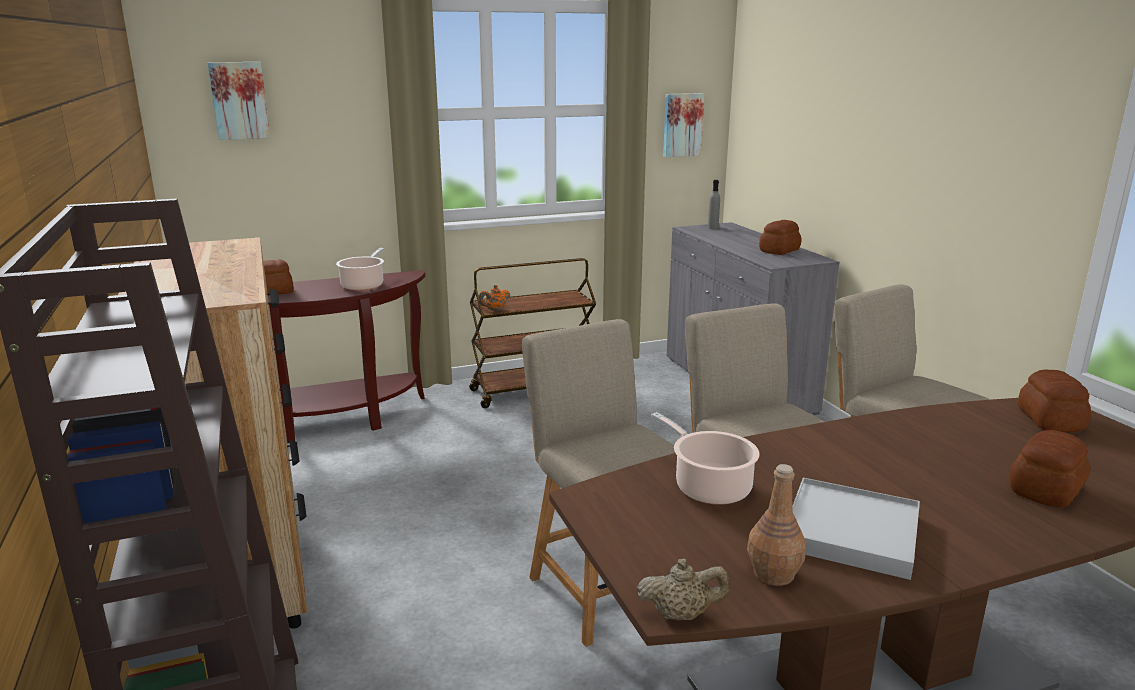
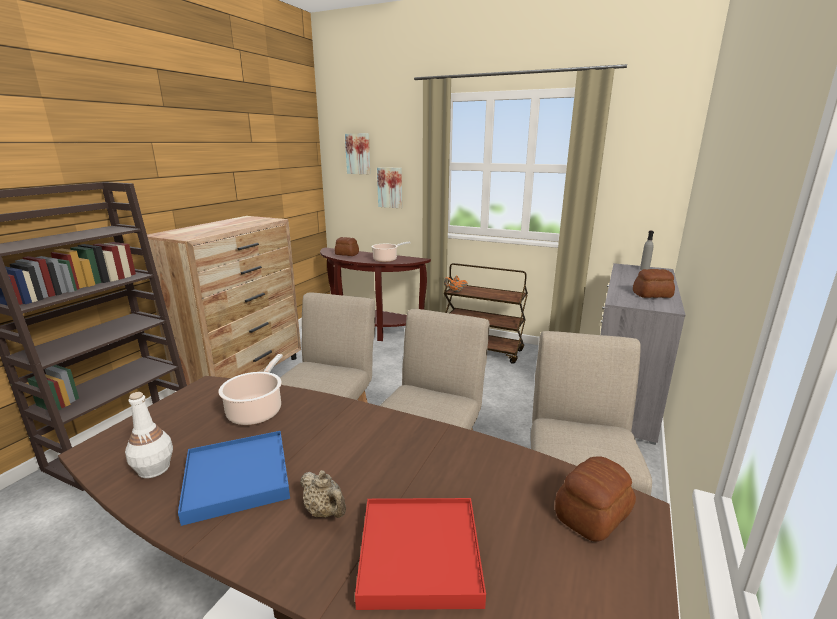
camera: 45 degrees right, 0 degrees up
(681, 614) = (85, 456): beige teapot -> beige teapot (325, 512)
(682, 125) = (641, 184): picture -> picture (390, 187)
(773, 574) = (153, 469): brown bottle -> white bottle
(850, 532) = (237, 478): white tray -> blue tray
(1047, 489) = (420, 554): bread -> red tray

